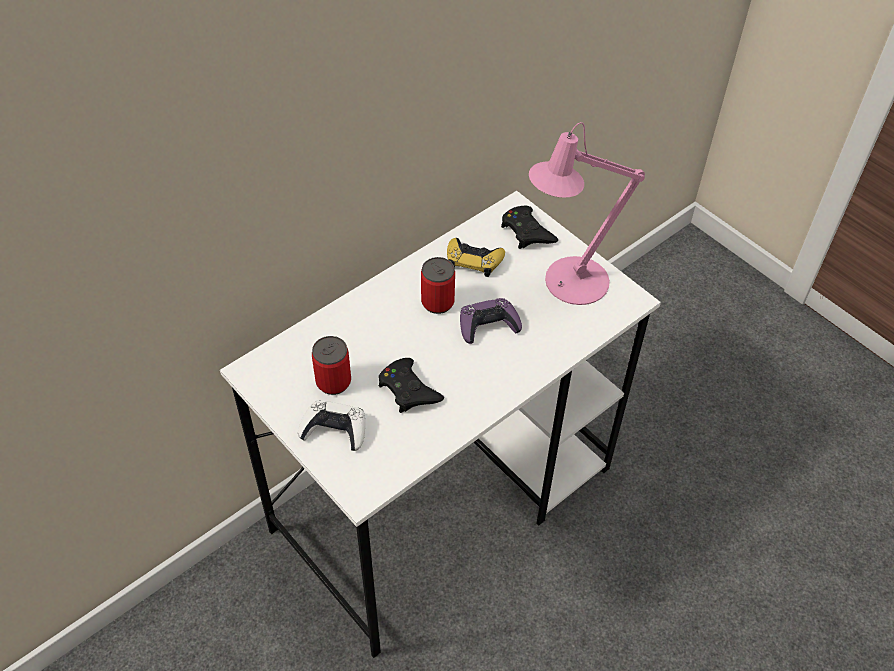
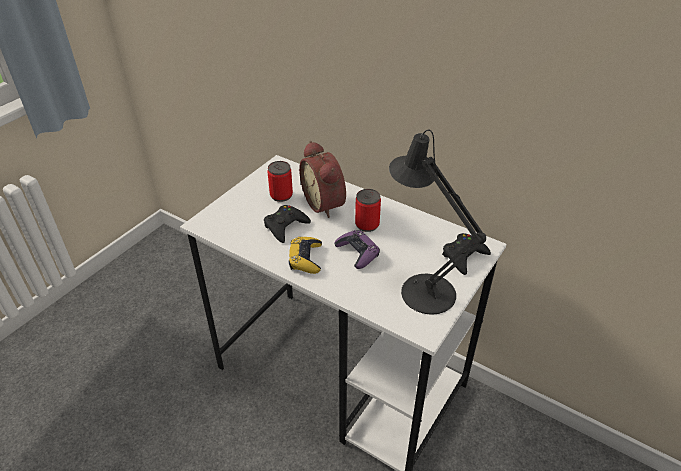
camera: 75 degrees right, 10 degrees down
(334, 429) = (245, 203): white game controller -> none
(375, 334) = (326, 203): none -> alarm clock
(474, 260) = (417, 234): yellow game controller -> yellow game controller (305, 258)
(568, 284) = (421, 289): pink table lamp -> black table lamp

